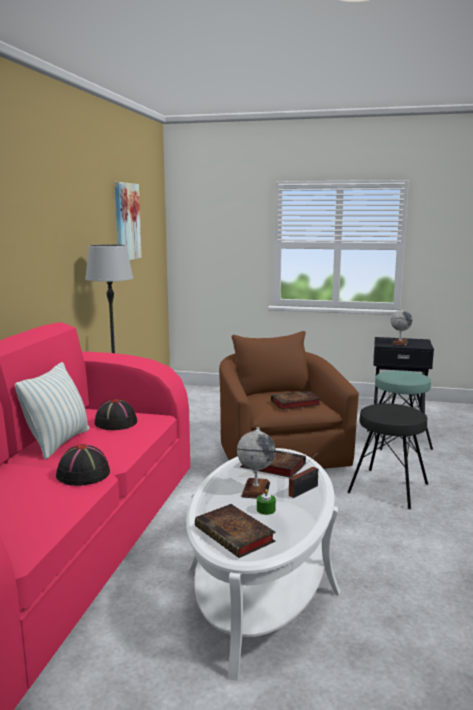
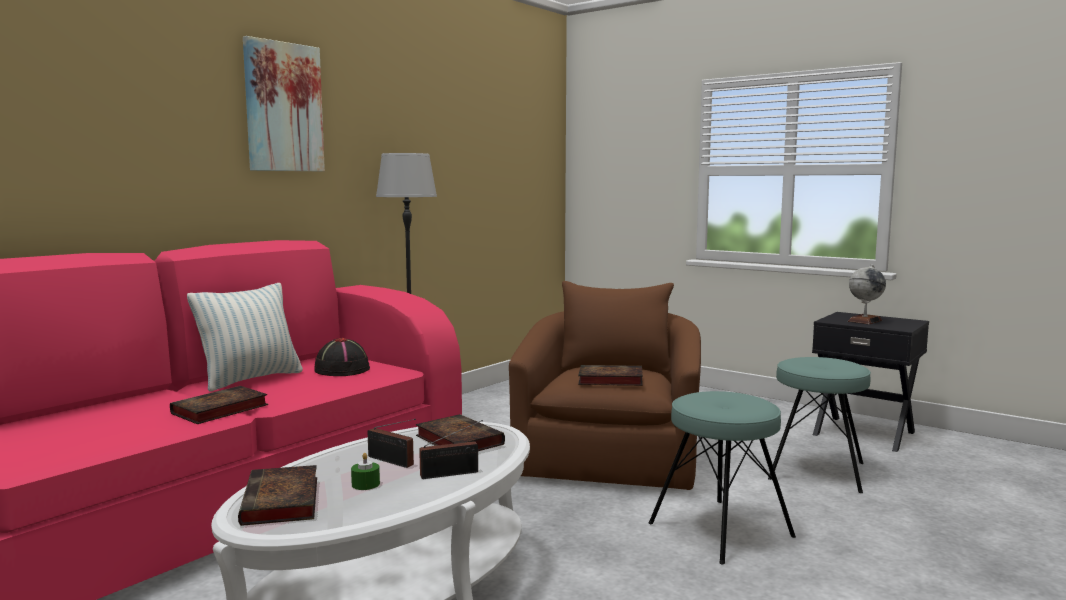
camera: 25 degrees right, 5 degrees down
(84, 475) = (218, 410): black hat -> book
(126, 221) = (477, 135): picture -> picture (283, 107)
(255, 489) = (392, 461): globe -> radio
(388, 488) = (720, 530): black stool -> turquoise stool

